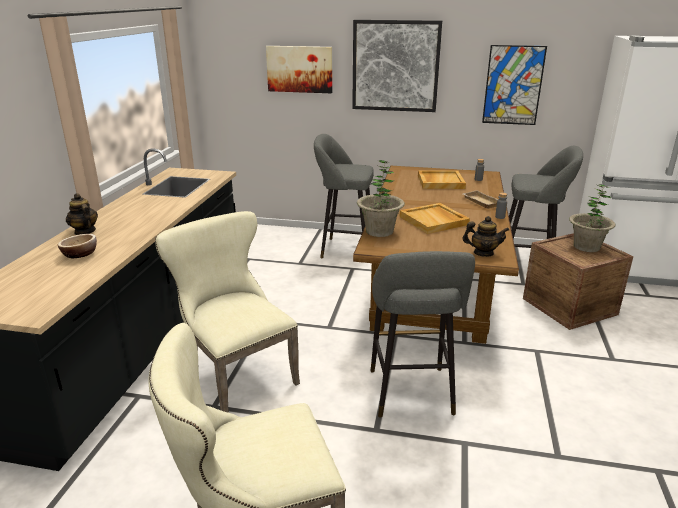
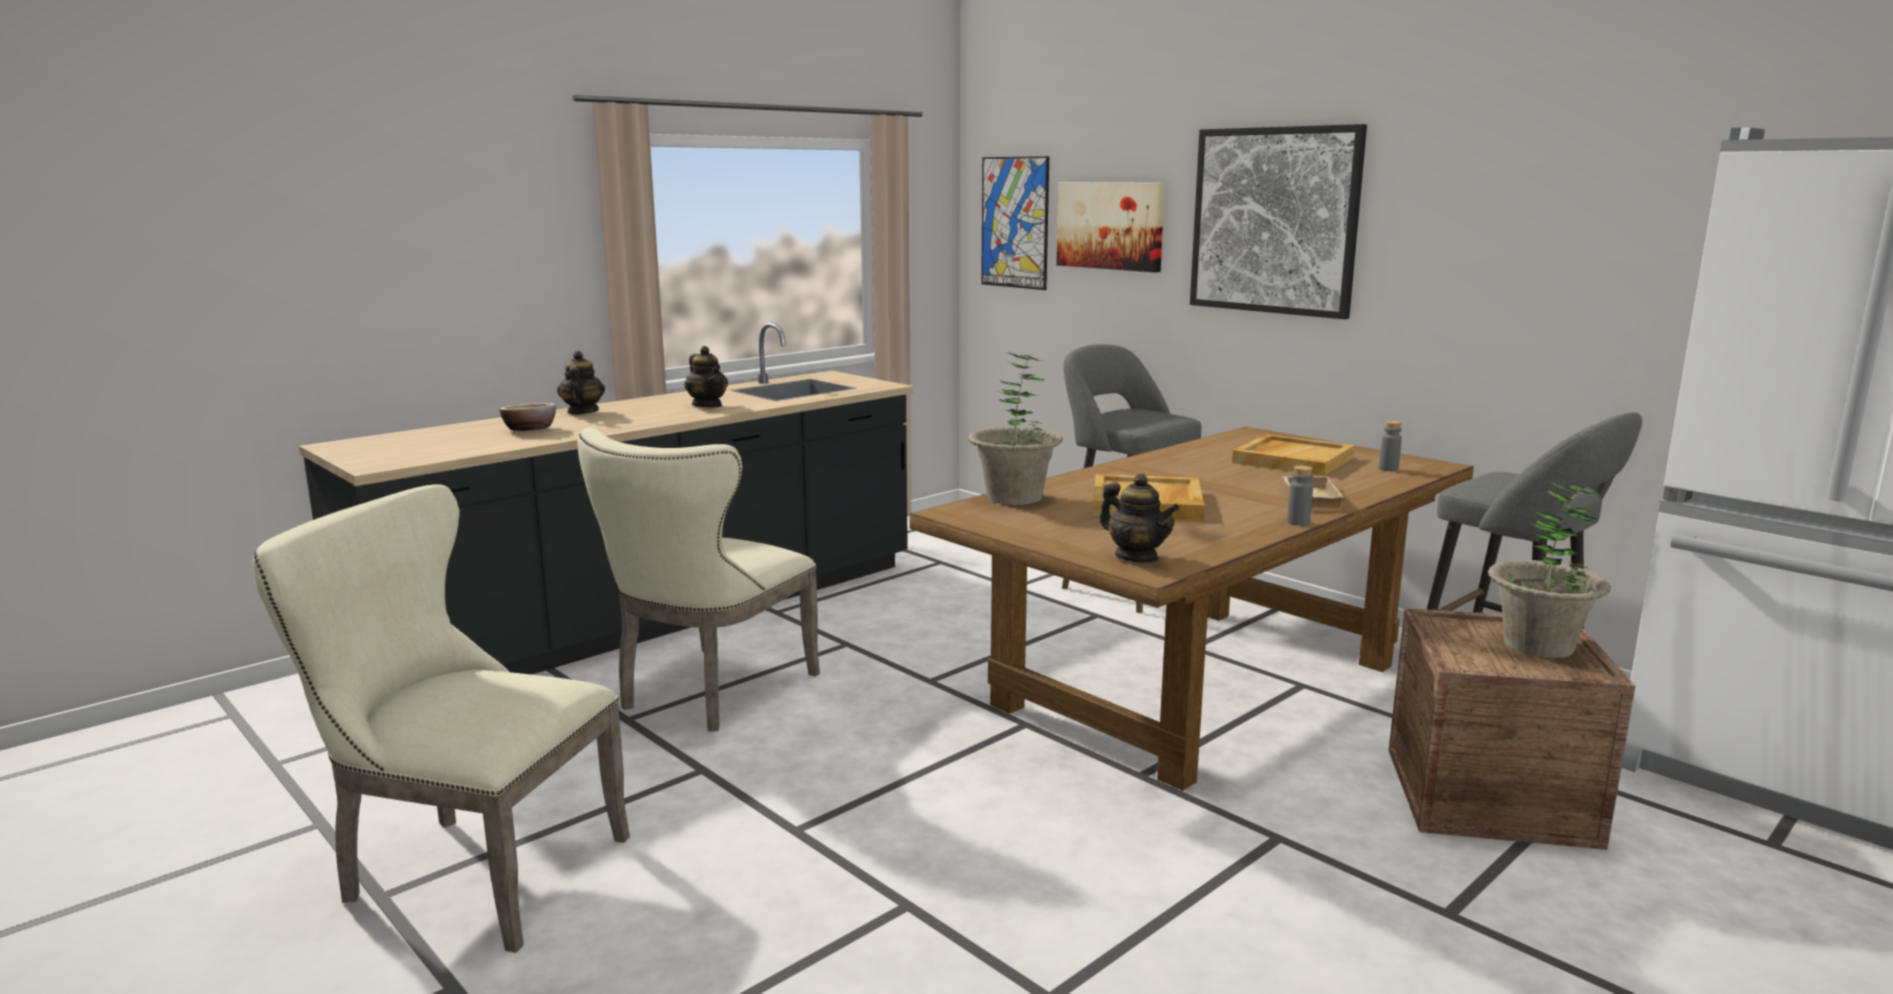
camera: 35 degrees right, 10 degrees down
(153, 209) = (707, 405): none -> teapot
(236, 374) = (709, 694): beige chair -> beige chair turned 150 degrees counterclockwise
(412, 395) = (922, 811): grey stool -> none
(513, 85) = (1520, 266): picture -> picture (1014, 222)

